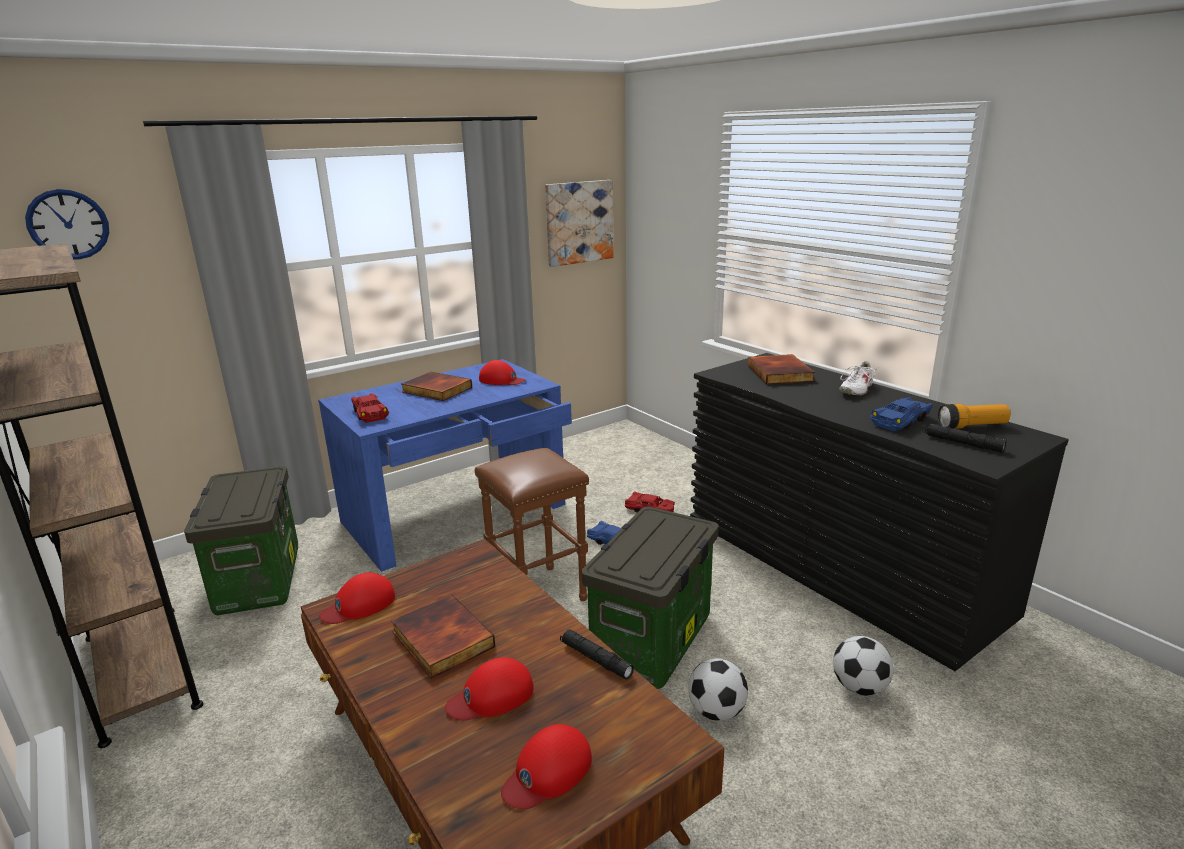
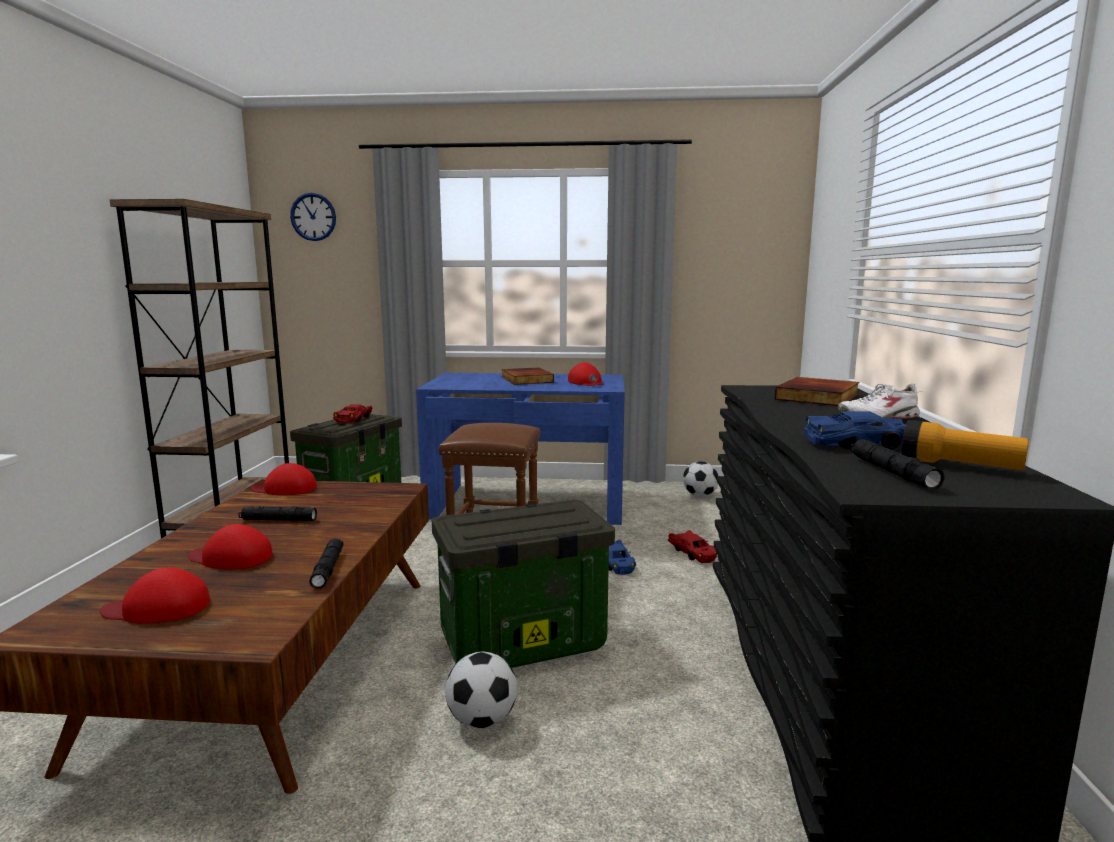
camera: 40 degrees right, 10 degrees down
(369, 413) = (452, 382): red toy car -> red toy car (354, 419)
(440, 640) = (278, 520): book -> black flashlight
(579, 222) = (743, 253): picture -> none
(859, 687) = (661, 790): football -> football (700, 495)

